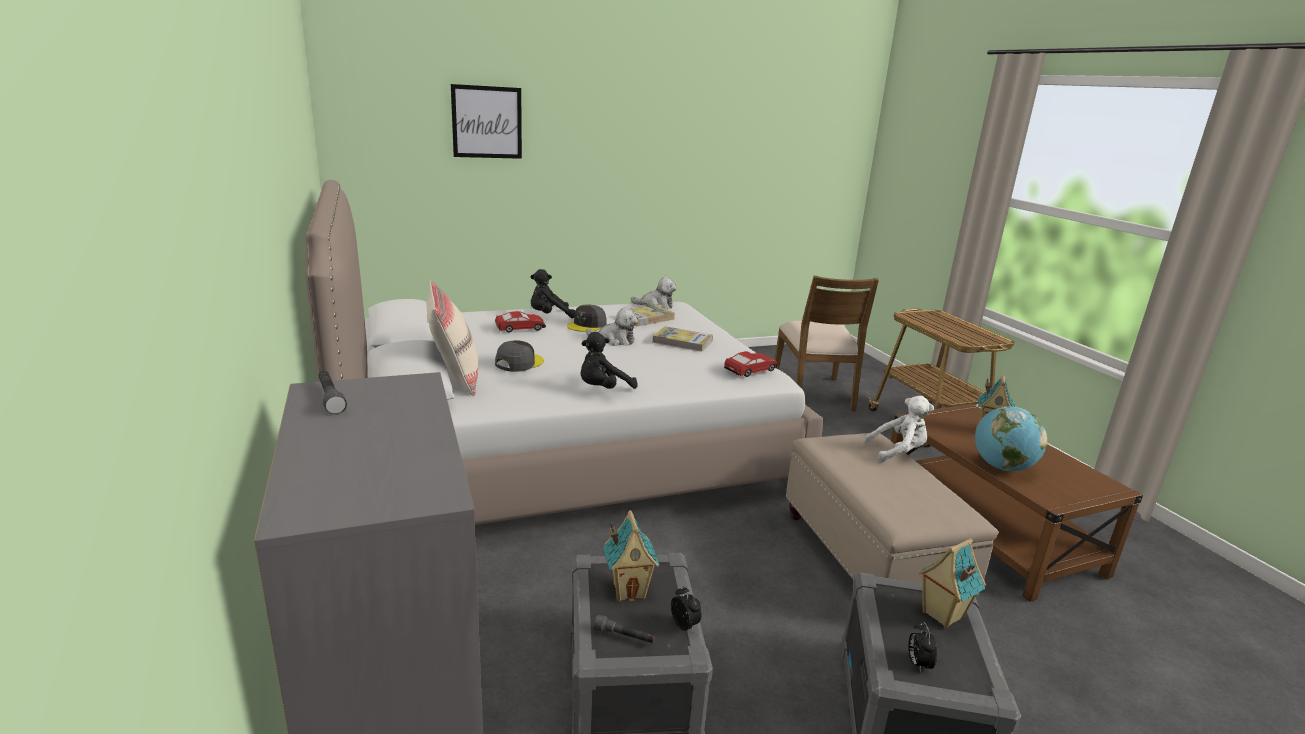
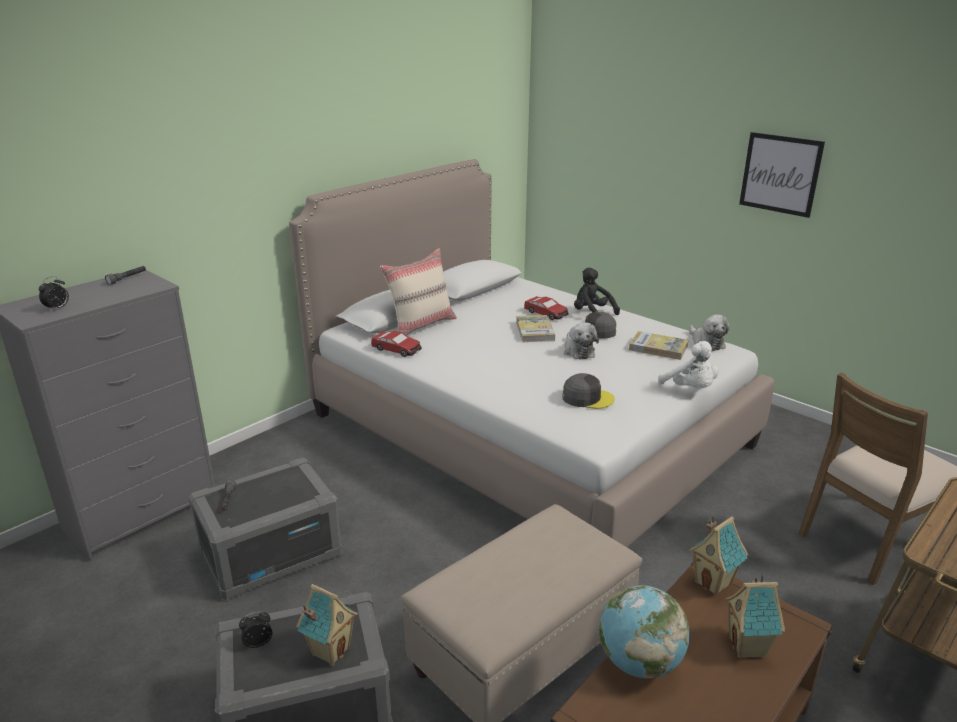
camera: 65 degrees right, 5 degrees up
(487, 122) = (647, 120): picture -> picture (780, 174)
(519, 363) = (474, 334): grey cap -> grey cap (587, 398)
(603, 389) = (465, 374): black plush toy -> none
(629, 590) = (278, 488): toy house -> toy house (714, 583)
(682, 342) = (622, 377): book -> book (534, 331)
(685, 625) = (250, 520): alarm clock -> alarm clock (57, 308)
(751, 370) = (593, 423): toy car -> toy car (396, 349)
(898, 452) = (591, 572): white plush toy -> white plush toy (690, 389)

